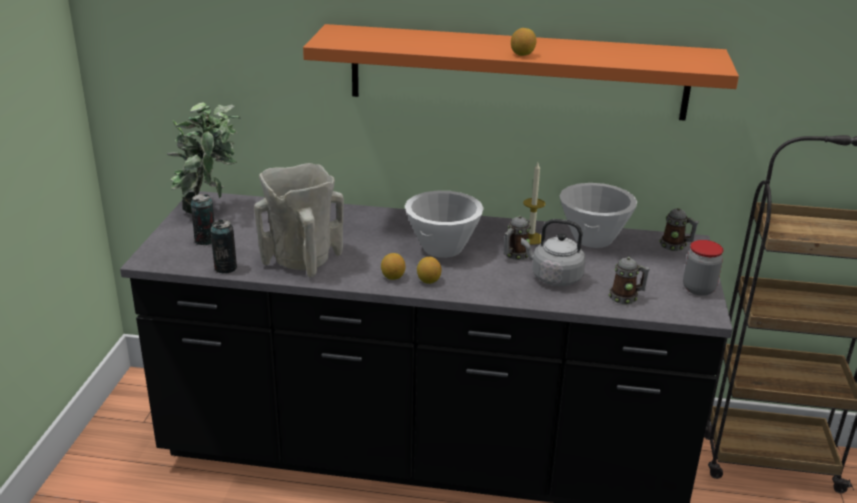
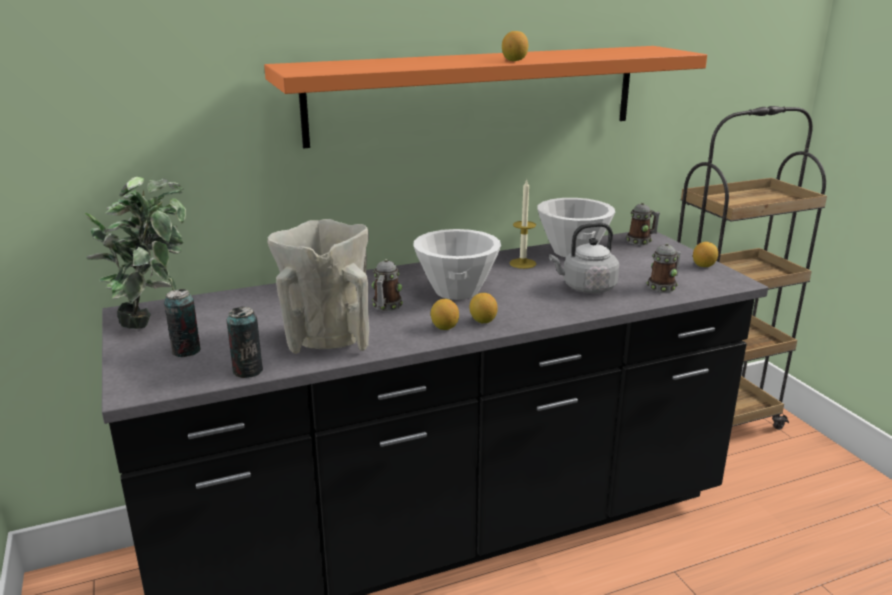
camera: 30 degrees left, 5 degrees down
(514, 255) = (529, 280): mug -> mug (386, 307)
(698, 289) = (703, 266): jar -> lemon

